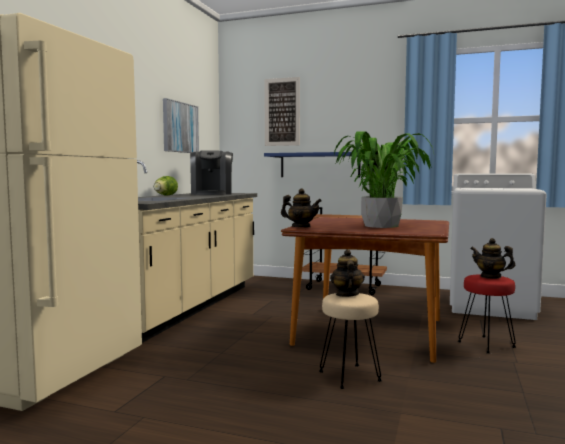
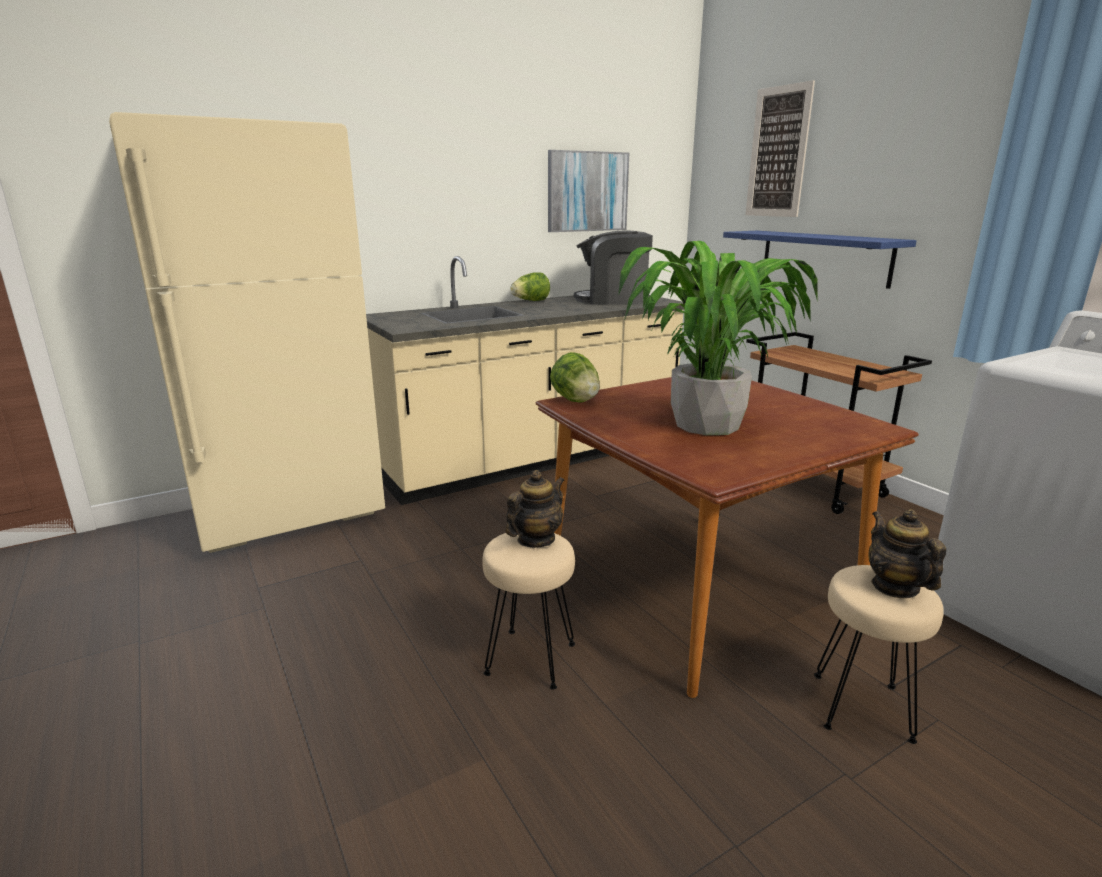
camera: 40 degrees right, 15 degrees up
(212, 194) = (612, 300): coffee machine -> coffee machine turned 60 degrees clockwise
(301, 227) = (575, 400): teapot -> lettuce
(486, 345) = (861, 708): red stool -> beige stool

